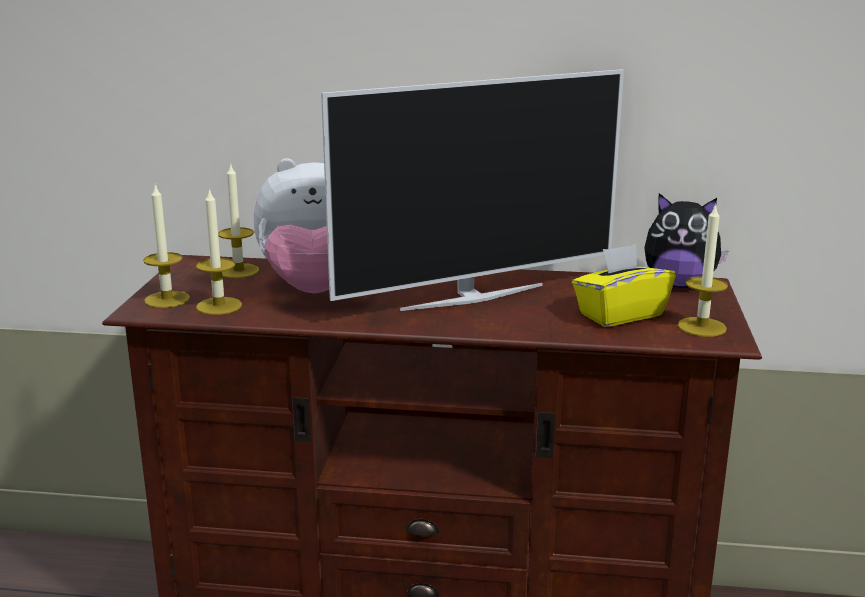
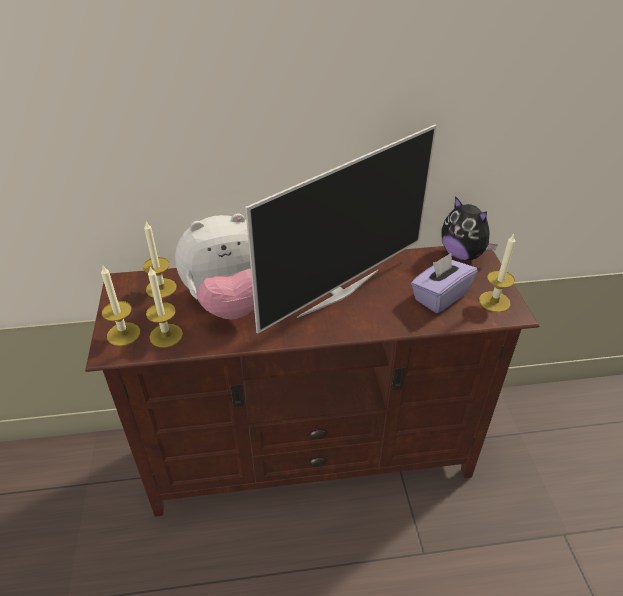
camera: 15 degrees left, 20 degrees up
(620, 314) = (440, 296): yellow tissue box -> purple tissue box
(679, 284) = (462, 254): plush toy -> plush toy turned 45 degrees clockwise

